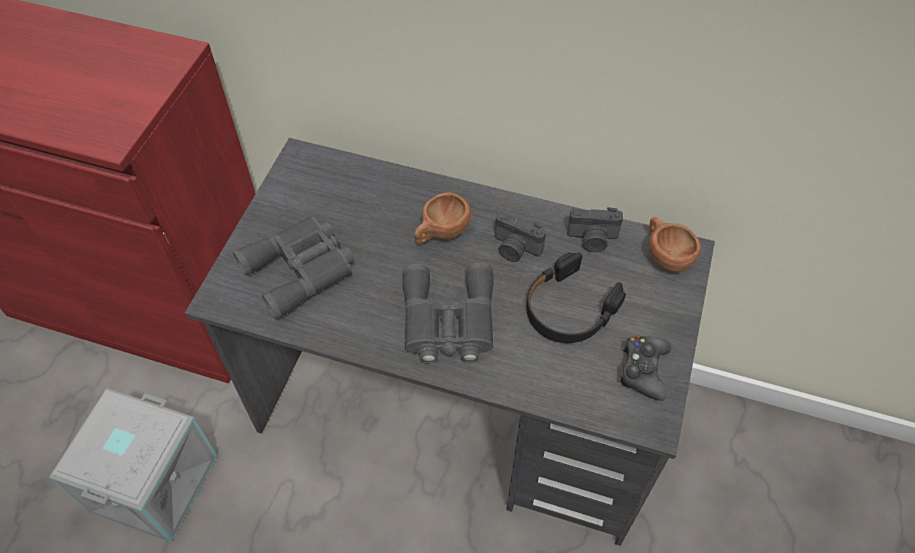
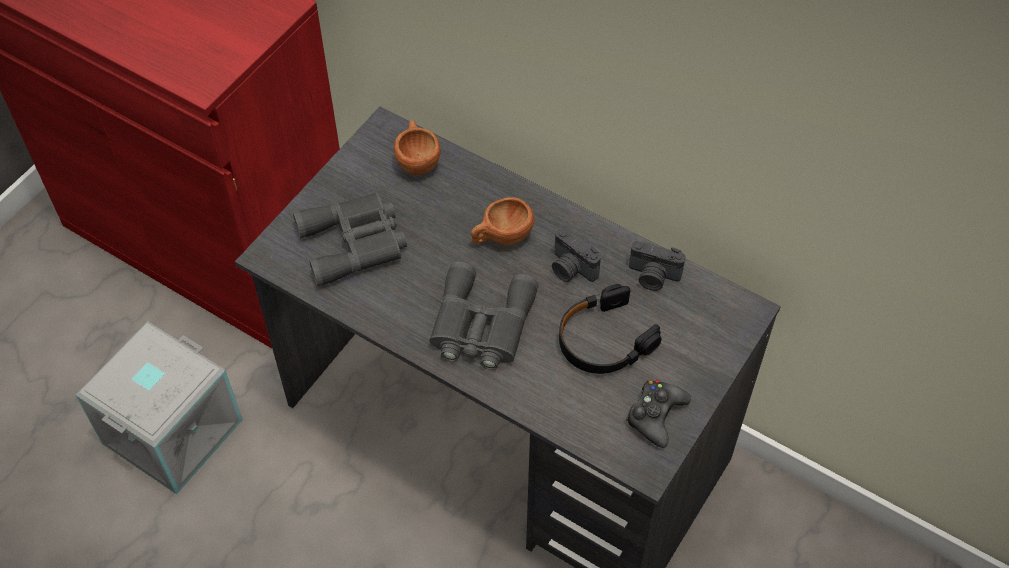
camera: 15 degrees right, 0 degrees up
(665, 255) = (721, 309): brown cup -> brown cup (417, 159)

